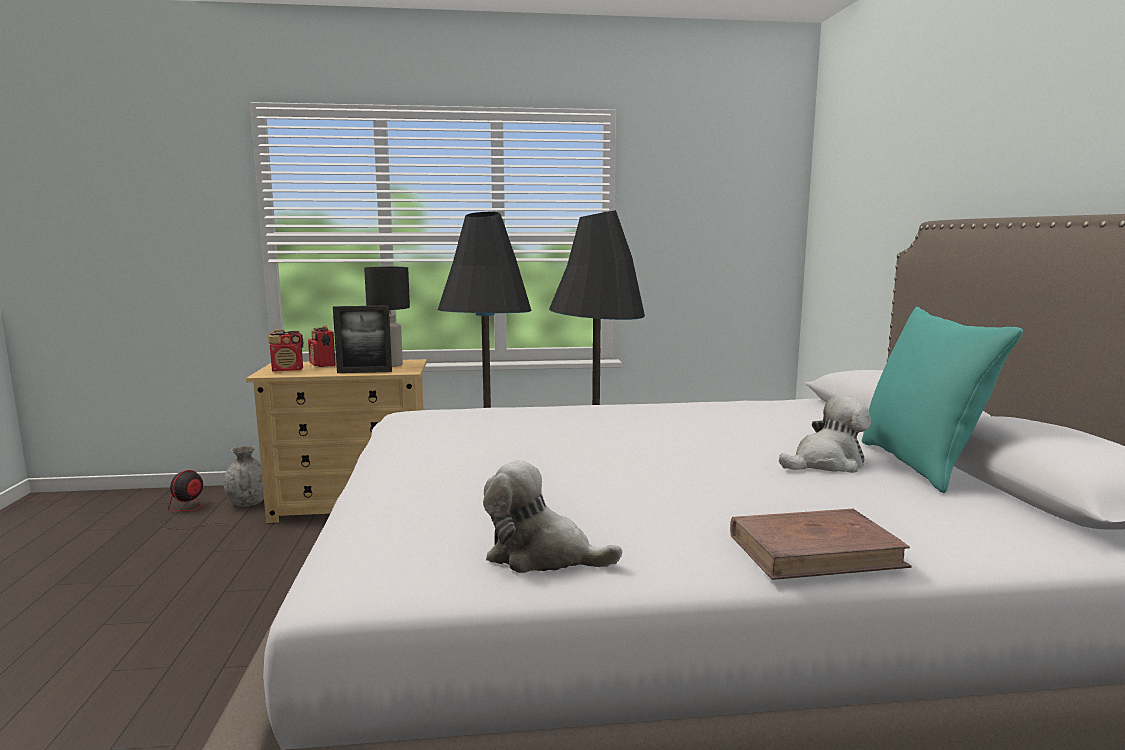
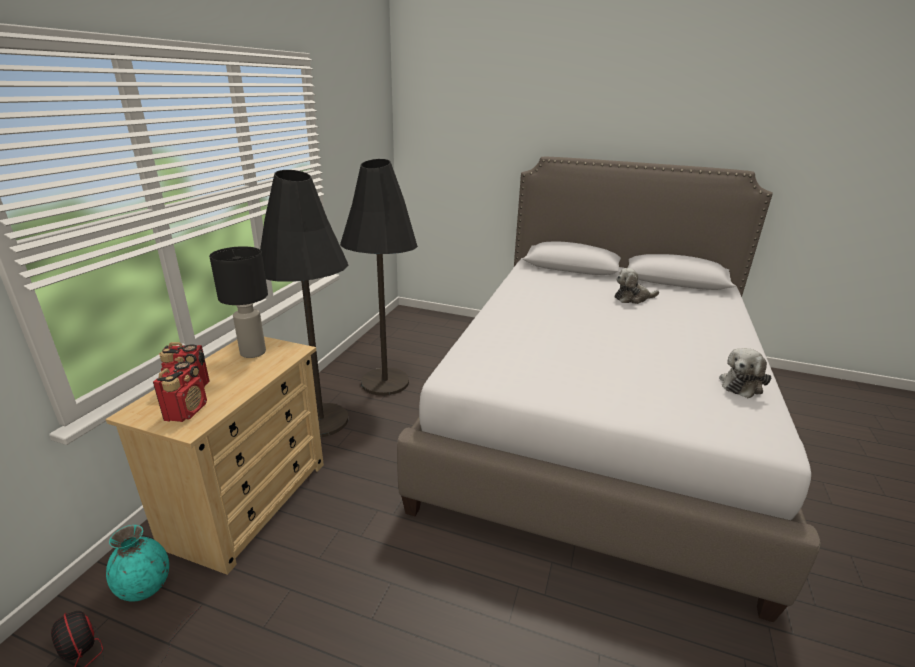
camera: 65 degrees left, 15 degrees up
(248, 503) = (145, 588): grey vase -> turquoise vase
(364, 372) = (268, 369): picture frame -> none
(815, 551) = (736, 333): brown book -> none
(826, 463) = (632, 298): plush toy -> plush toy turned 105 degrees counterclockwise
(920, 465) = (642, 285): turquoise pillow -> none

